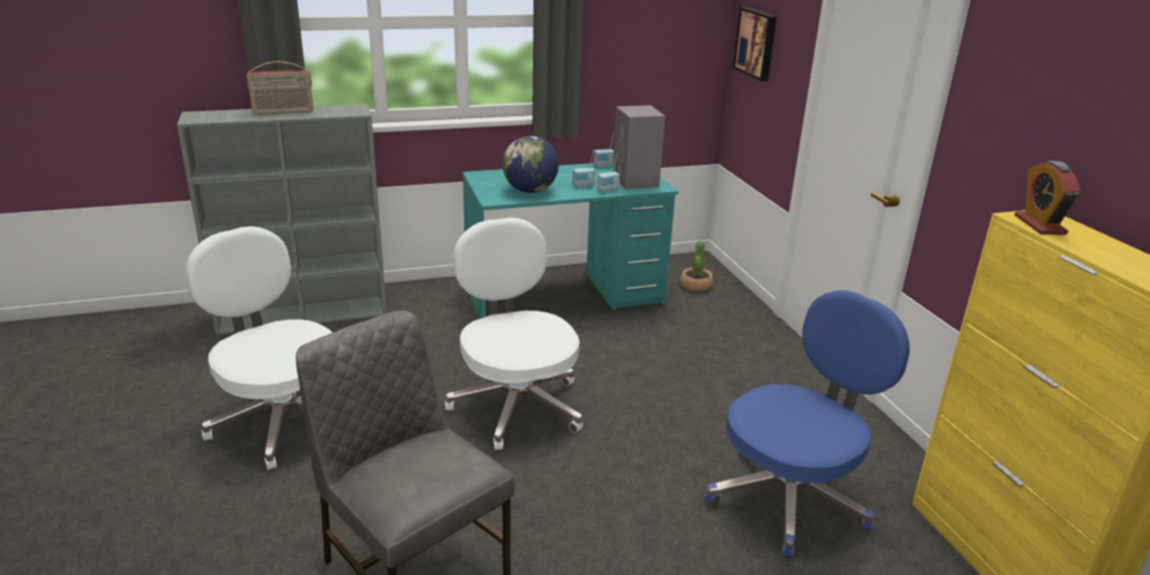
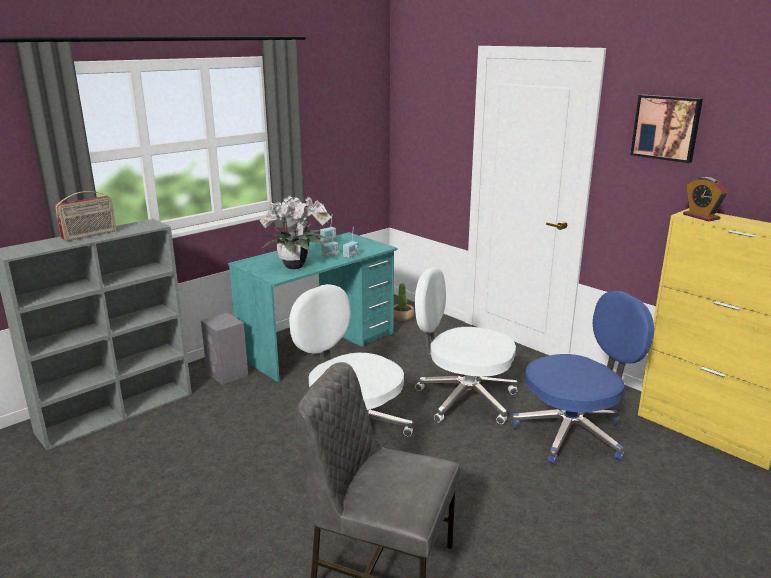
camera: 25 degrees left, 5 degrees down
(282, 420) = (175, 499): white office chair -> white office chair (464, 399)
(530, 191) = (296, 266): globe -> potted plant
(636, 181) = (362, 246): grey speaker -> grey speaker (227, 374)
(757, 43) = (416, 137): picture -> picture (666, 127)
(790, 497) = (573, 433): blue office chair -> blue office chair turned 45 degrees clockwise

